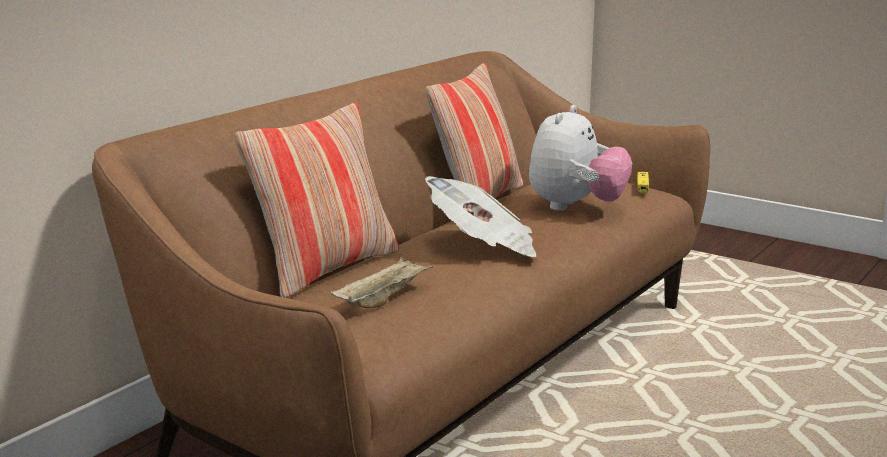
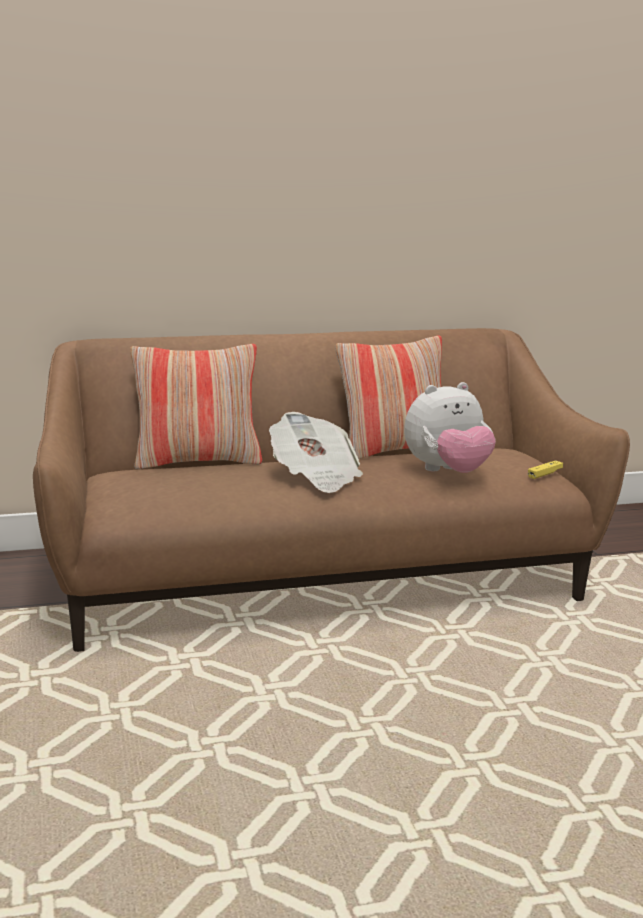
camera: 40 degrees right, 0 degrees up
(383, 299) = (178, 486): beige tray -> none

